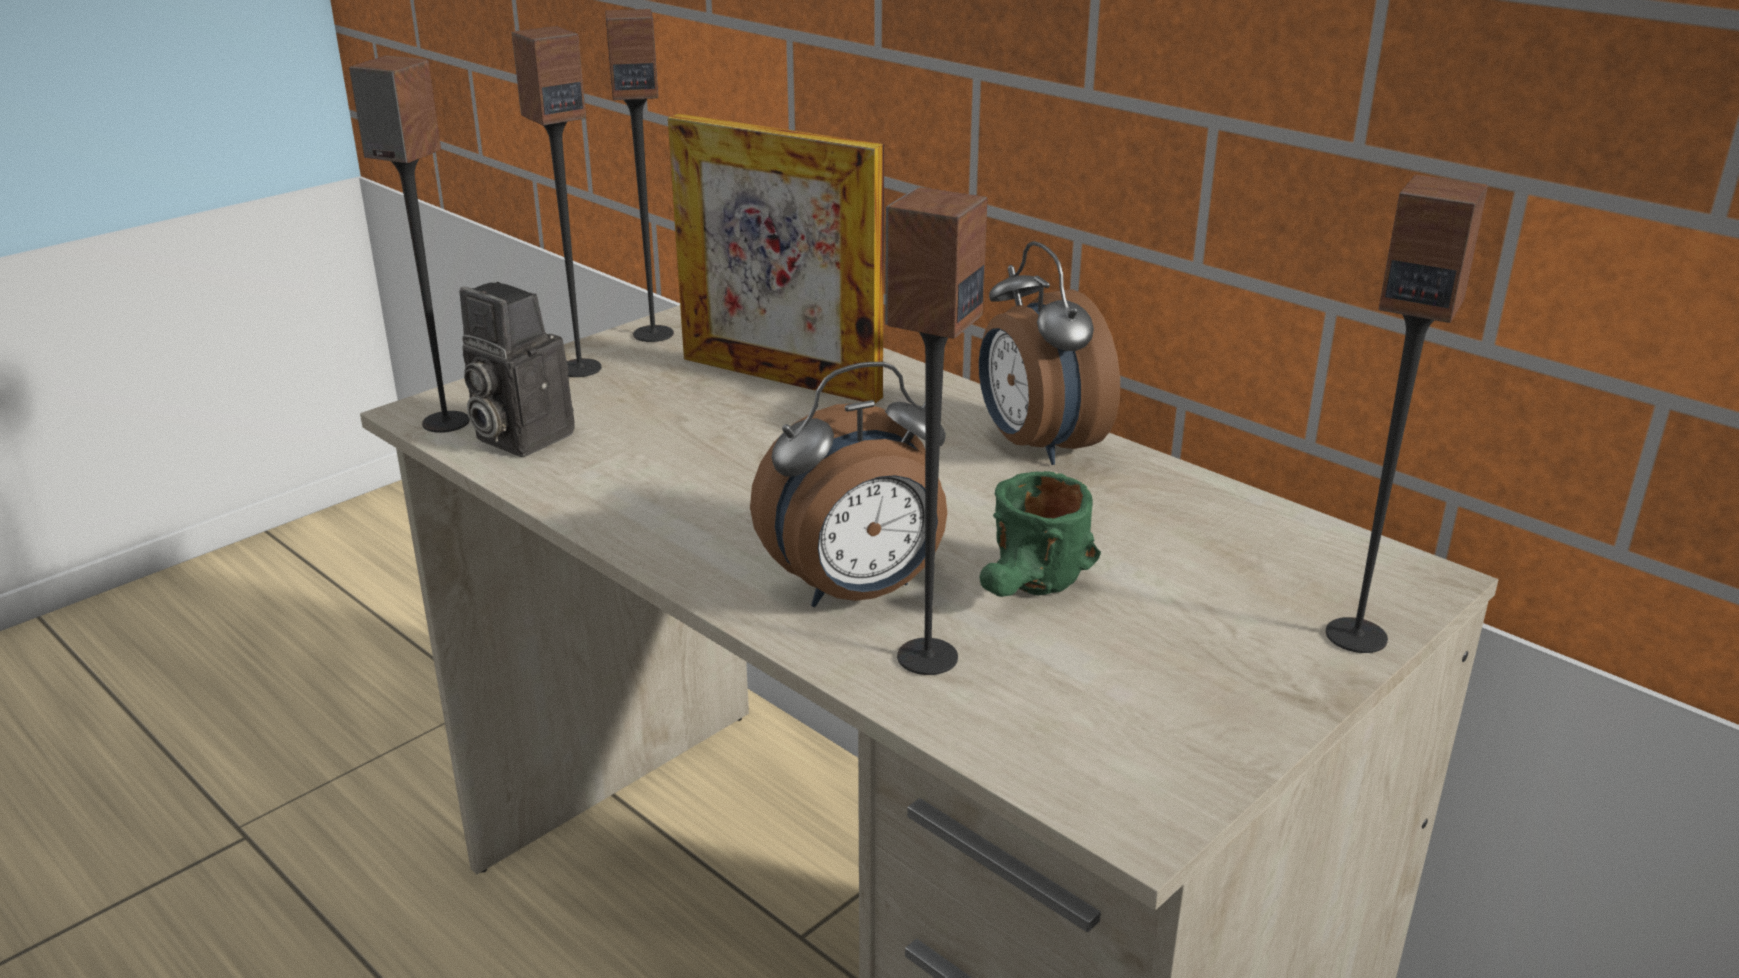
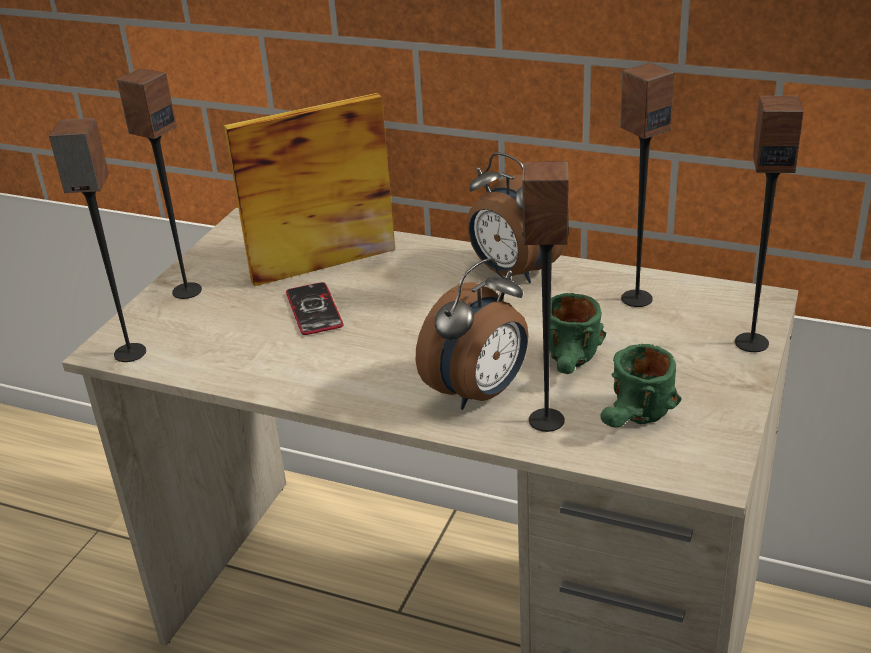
camera: 20 degrees left, 5 degrees up
(517, 436) = (187, 350): camera -> none
(653, 334) = (215, 253): speaker -> speaker (636, 298)
(719, 428) = (314, 310): none -> phone
(780, 378) = (324, 265): picture frame -> picture frame turned 150 degrees clockwise
(1069, 698) = (635, 421): none -> green mug

